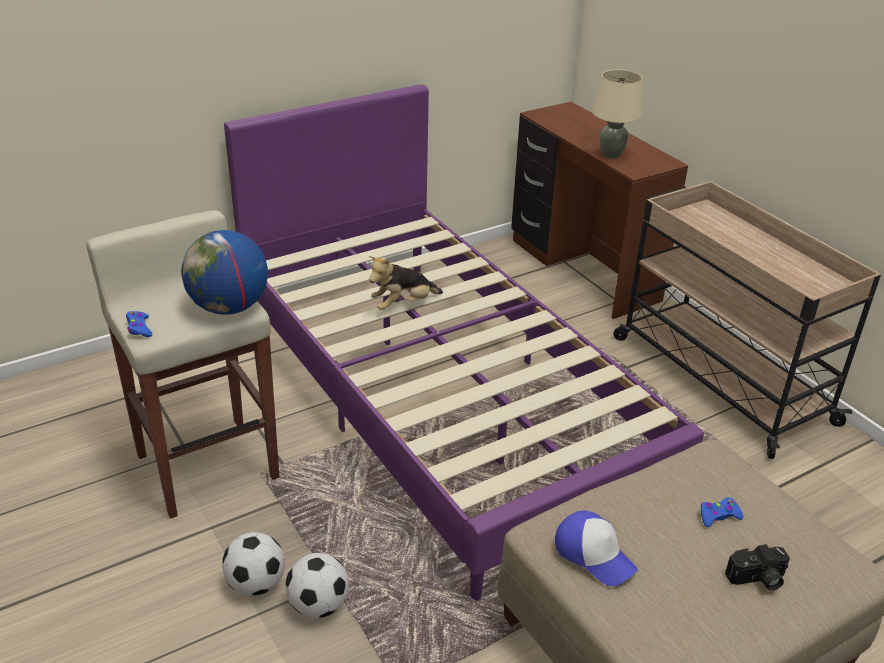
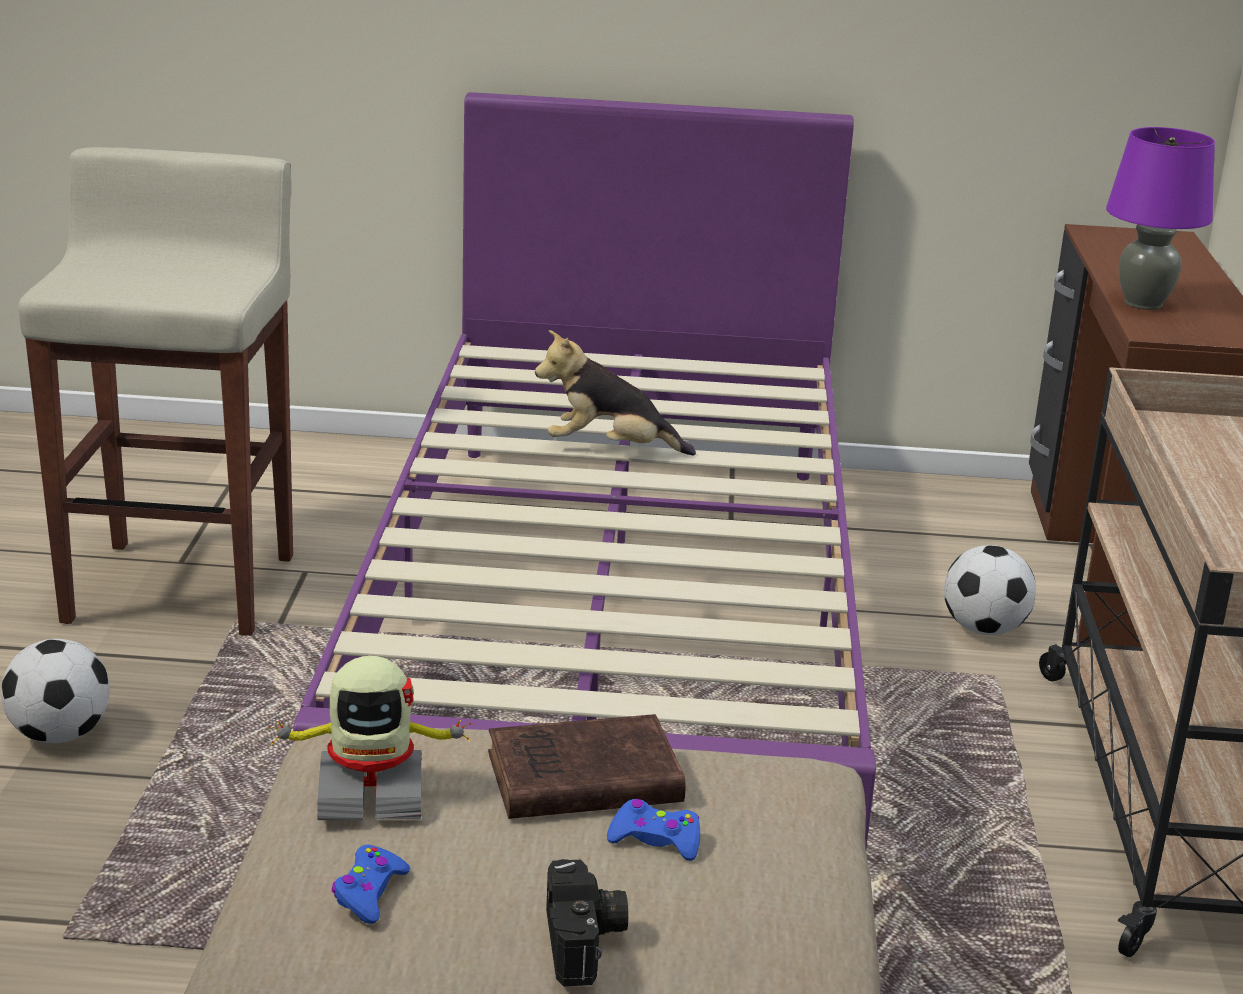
camera: 35 degrees right, 10 degrees down
(139, 328) = (65, 277): blue game controller -> blue game controller (369, 893)
(229, 307) = (204, 291): globe -> none
(318, 605) = (100, 794): football -> football (984, 629)
(594, 554) = (371, 792): cap -> toy robot
(611, 155) = (1143, 304): beige table lamp -> purple table lamp
(656, 502) = (578, 779): none -> brown book
(757, 579) = (586, 943): camera -> camera turned 120 degrees counterclockwise

